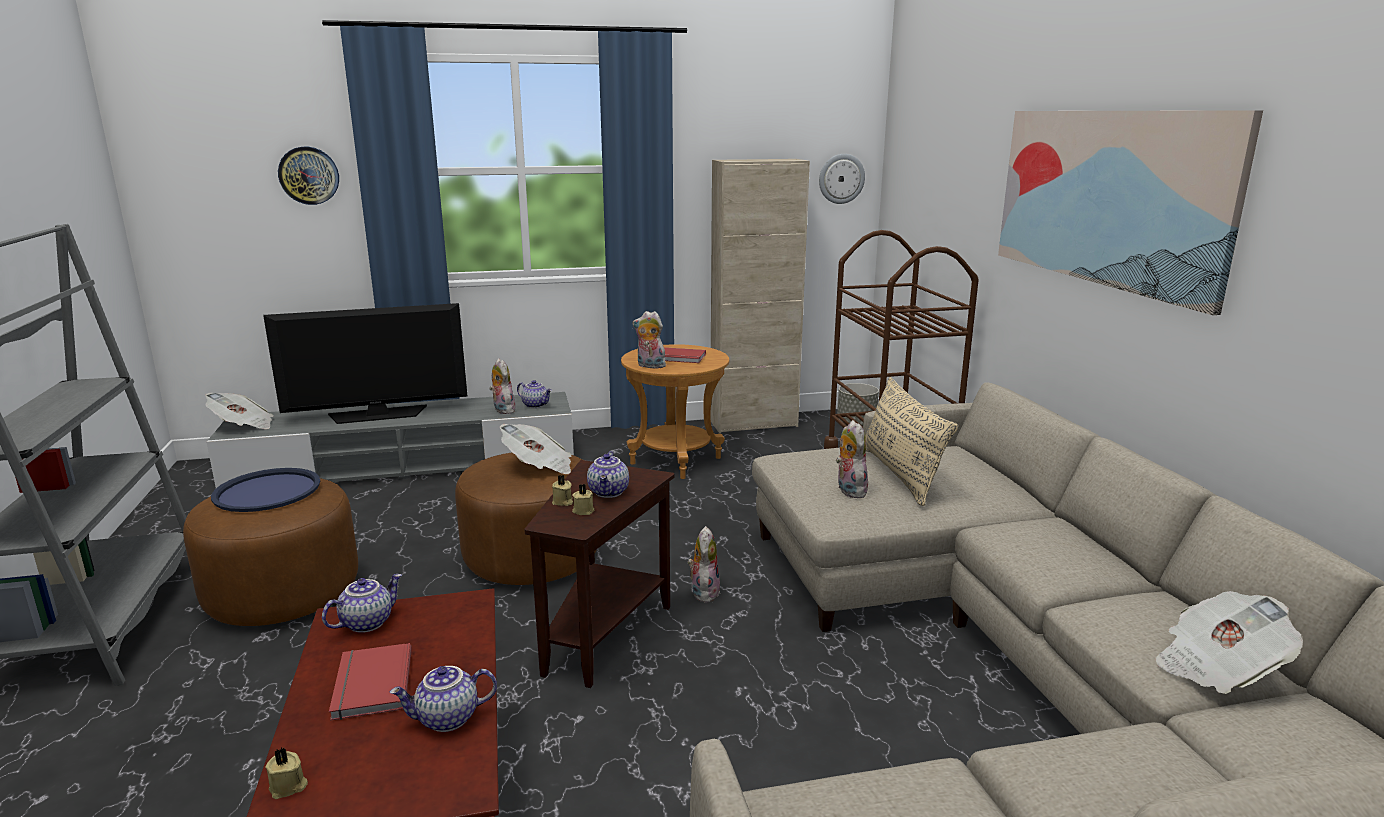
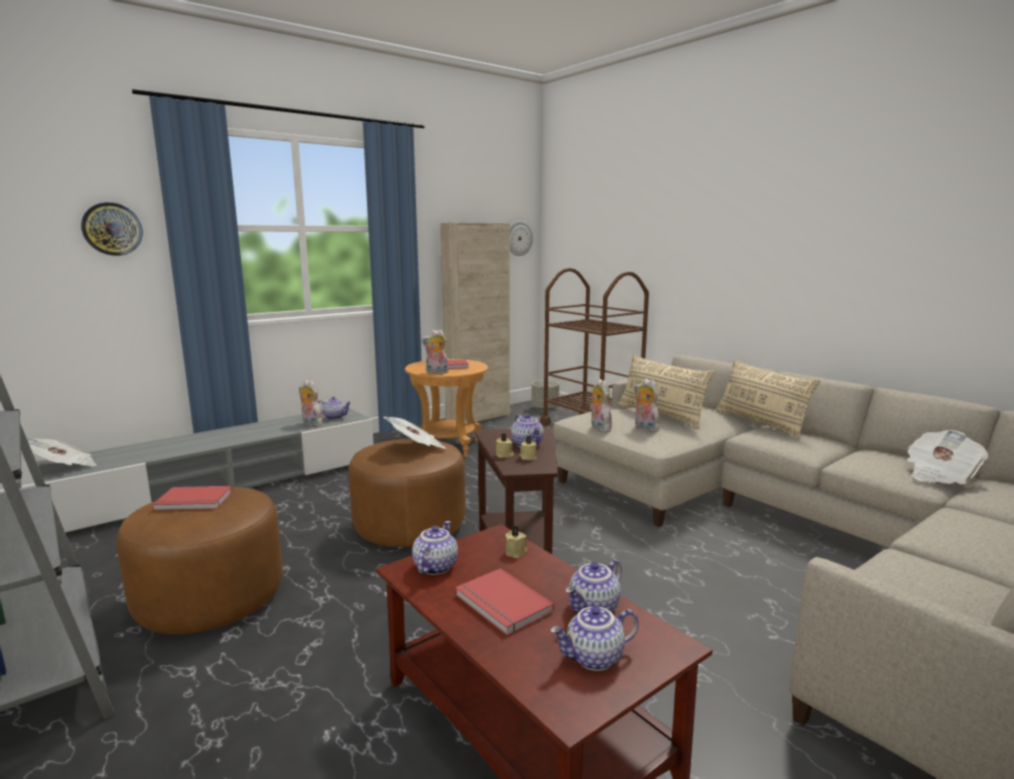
camera: 25 degrees left, 5 degrees down
(267, 491) = (193, 501): blue tray -> red book
(288, 787) = (542, 688): beige candle -> beige candle (516, 552)
(371, 775) = (594, 659): none -> teapot
(378, 415) = (199, 441): television -> none
(703, 592) = (559, 521): plush toy -> plush toy (598, 428)
(1039, 514) = (760, 424): none -> beige pillow
(1106, 198) = (752, 229): picture -> none

